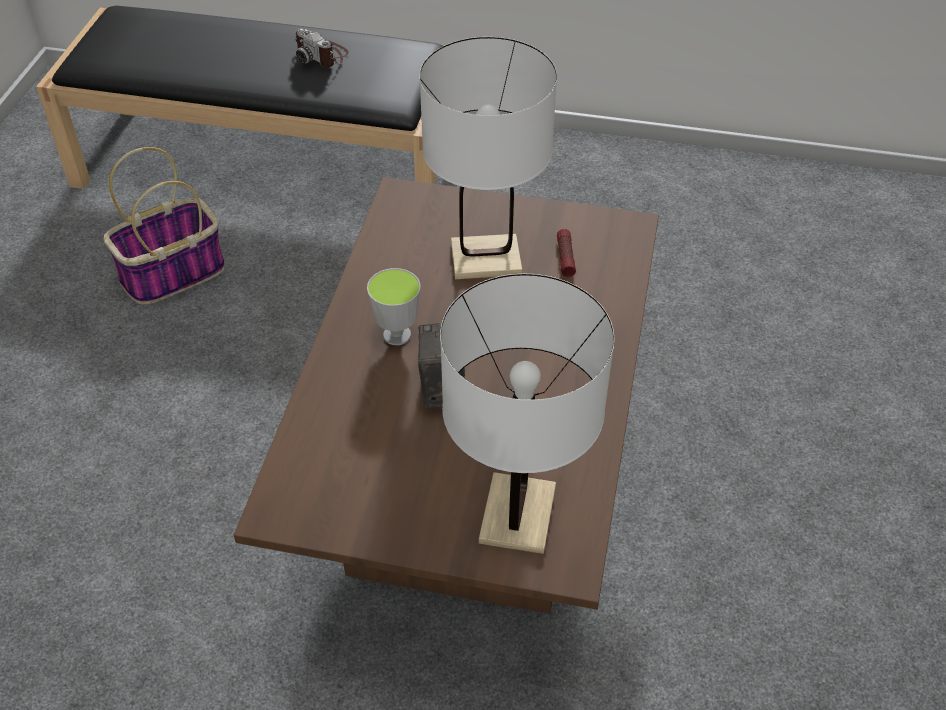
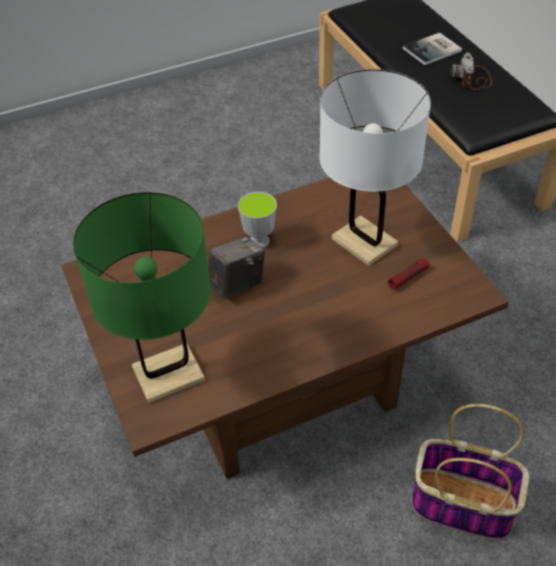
camera: 55 degrees right, 0 degrees up
(172, 275) = (303, 160): basket -> basket (460, 504)
(241, 50) = (434, 50): none -> book
(518, 515) = (168, 374): white table lamp -> green table lamp

